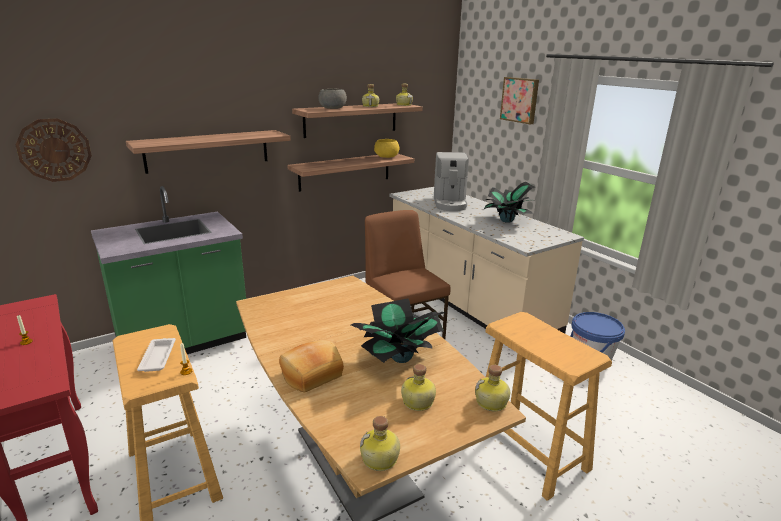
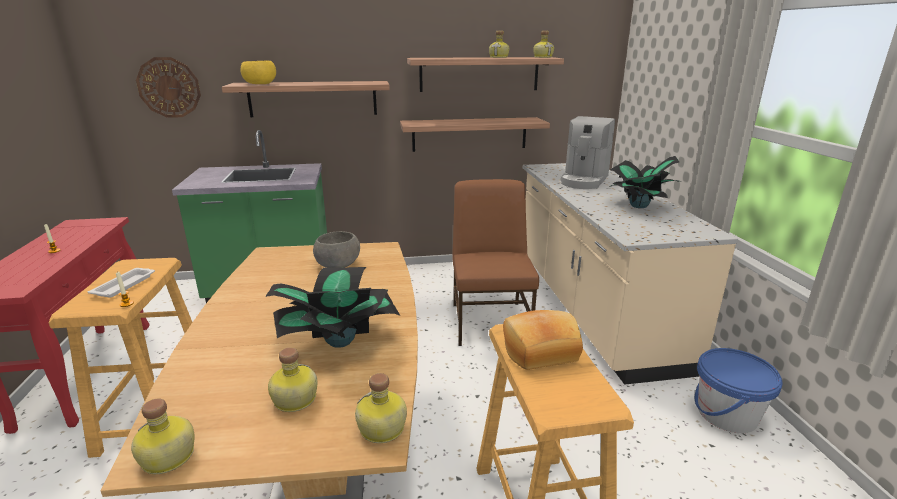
camera: 25 degrees right, 0 degrees up
(311, 374) = (227, 335): bread -> bread (539, 350)
(332, 108) = (449, 58): grey bowl -> grey bowl (338, 264)
(386, 157) = (518, 120): yellow bowl -> yellow bowl (260, 84)
(520, 100) = (692, 47): picture -> none

